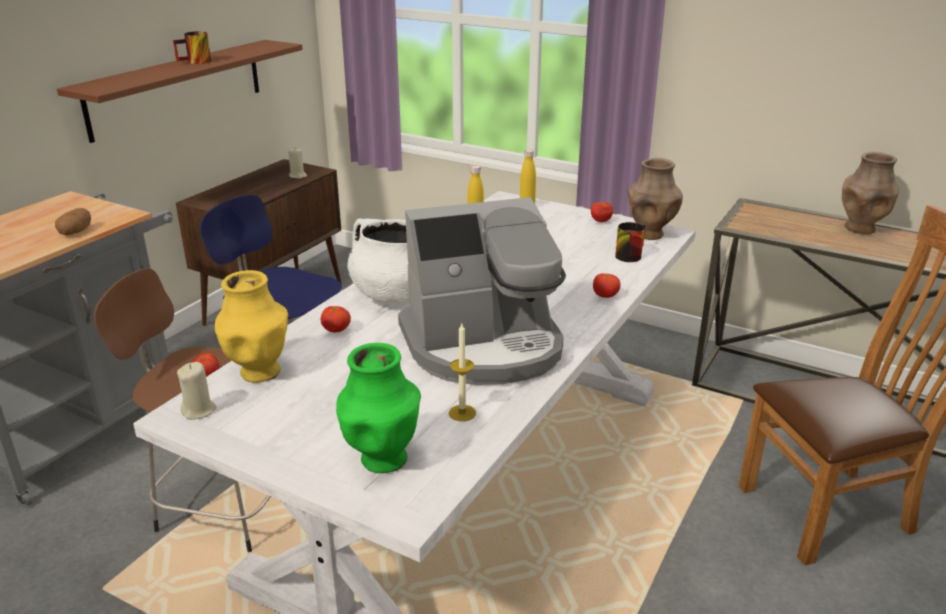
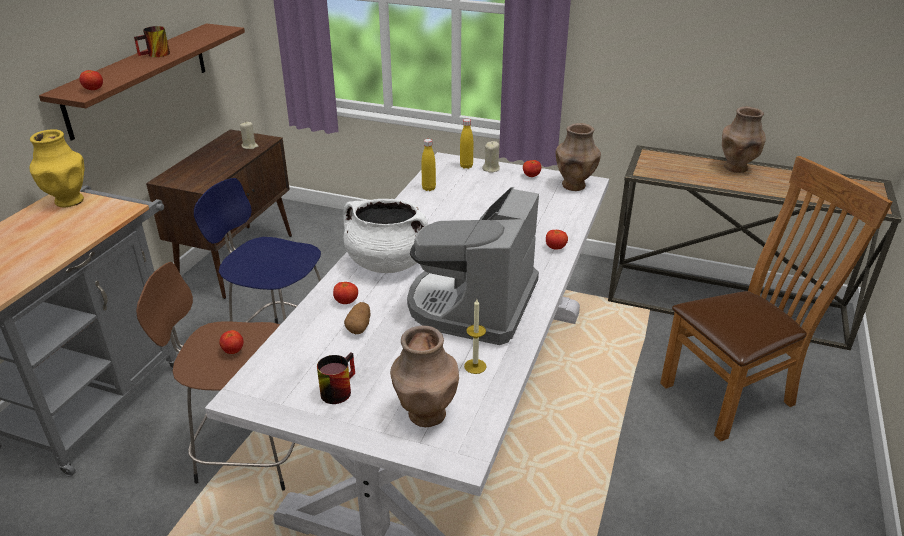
camera: 10 degrees left, 5 degrees up
(76, 232) = (87, 231): potato -> potato (359, 327)
(114, 86) = (94, 90): none -> tomato
(199, 410) = (257, 389): beige candle -> beige candle (491, 169)
(259, 372) = (295, 348): yellow vase -> yellow vase (68, 201)
(382, 459) = (425, 414): green vase -> brown vase
(484, 346) = (473, 304): coffee machine -> coffee machine turned 135 degrees clockwise
(628, 254) = (562, 206): mug -> mug (337, 389)

